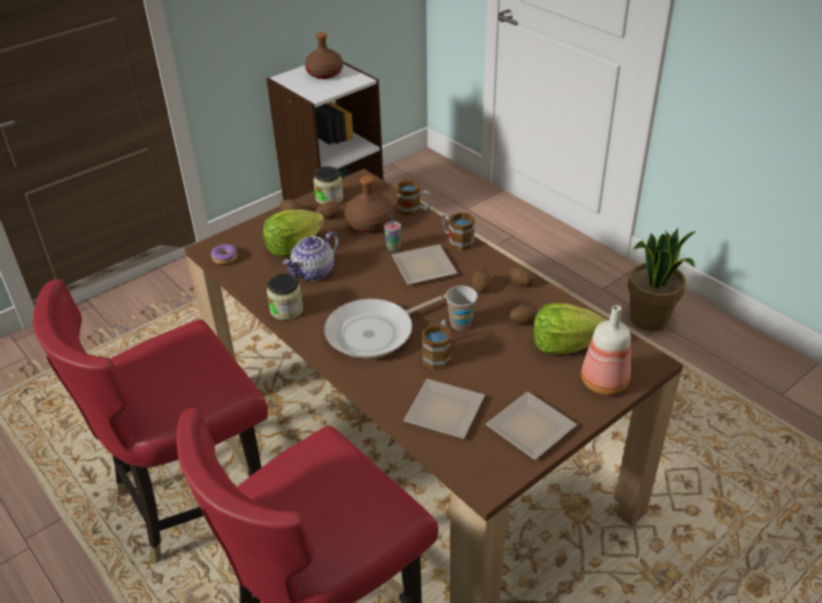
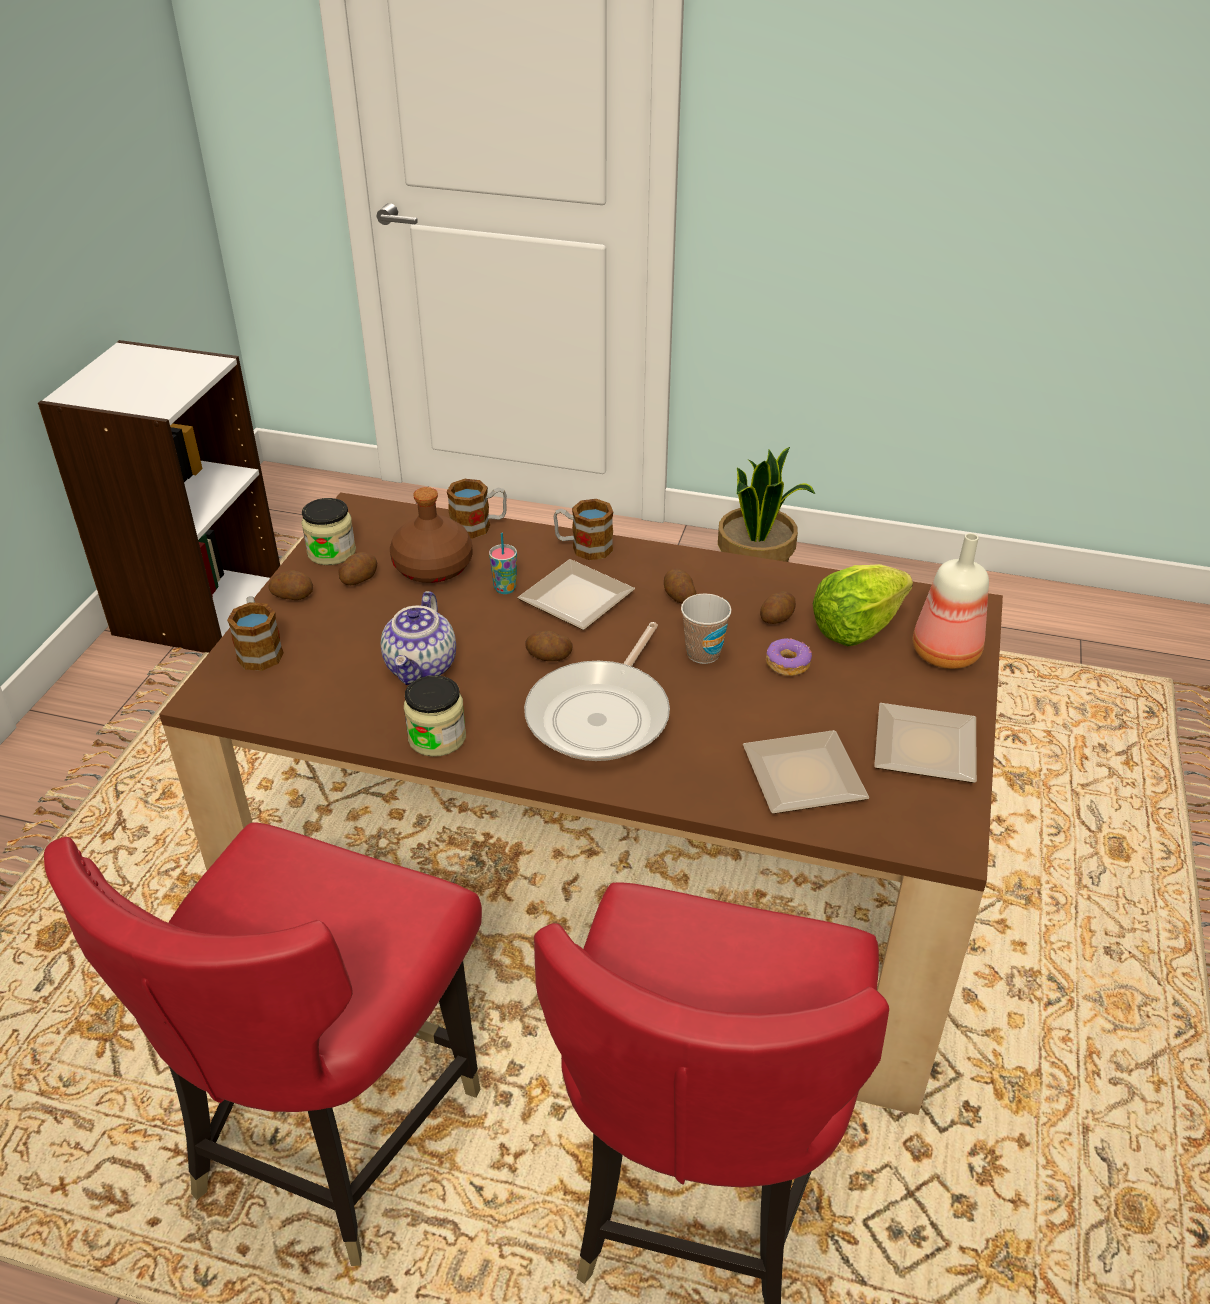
camera: 35 degrees left, 0 degrees up
(225, 258) = (251, 701): donut -> donut (787, 663)
(293, 247) = (349, 643): lettuce -> none
(325, 73) = (138, 369): brown bottle -> none
(439, 355) = (718, 707): mug -> mug (259, 650)
(520, 283) = (723, 571): potato -> potato (548, 657)

